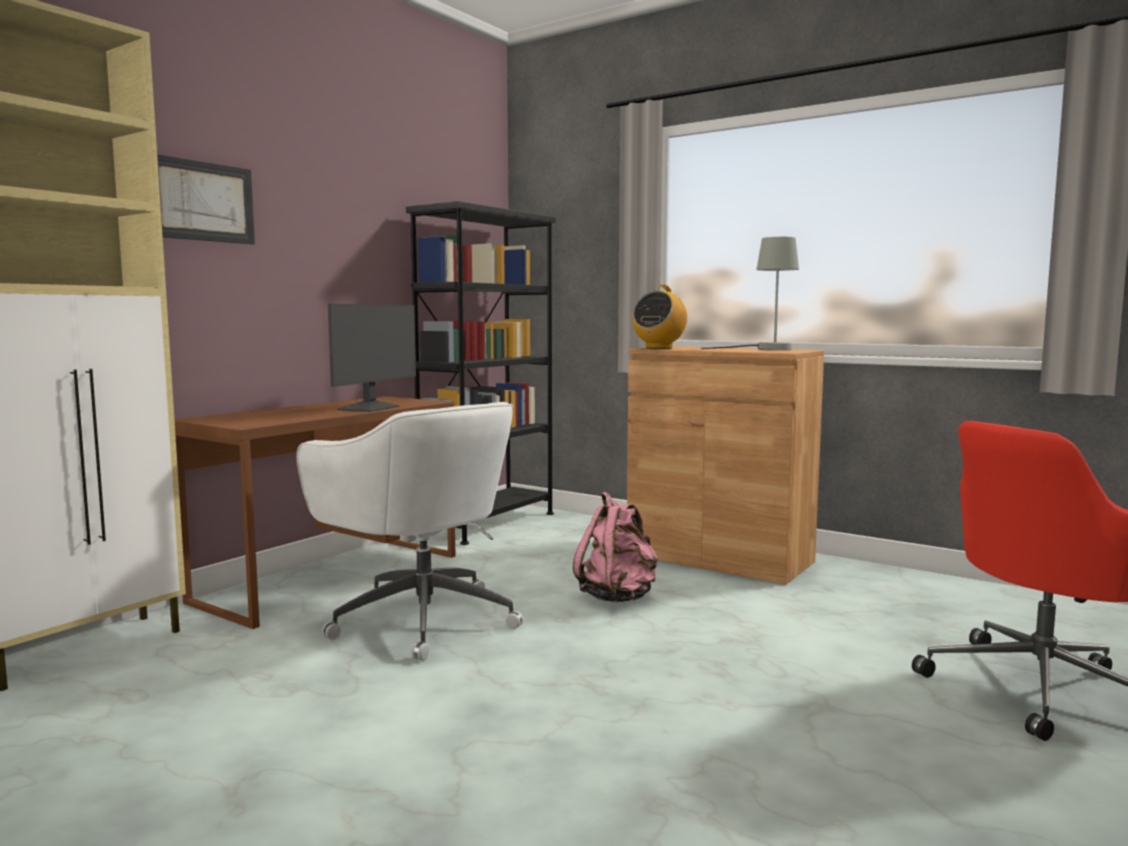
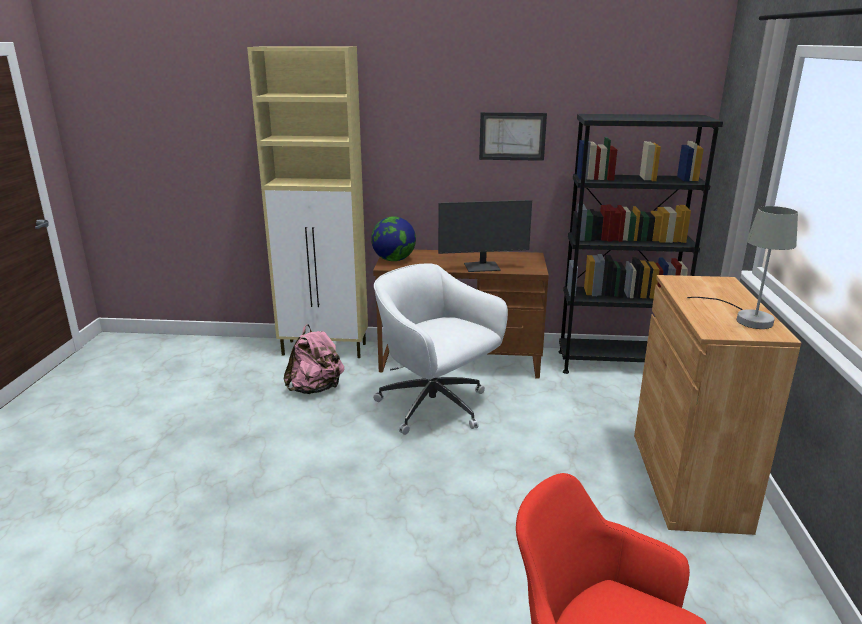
camera: 60 degrees right, 15 degrees up
(203, 201) = (412, 125): picture -> picture (512, 136)
(232, 421) = (394, 260): none -> globe
(421, 618) = (435, 407): white office chair -> white office chair turned 120 degrees clockwise
(618, 597) = (543, 459): pink backpack -> pink backpack (316, 389)
(659, 348) = (683, 281): radio -> none

